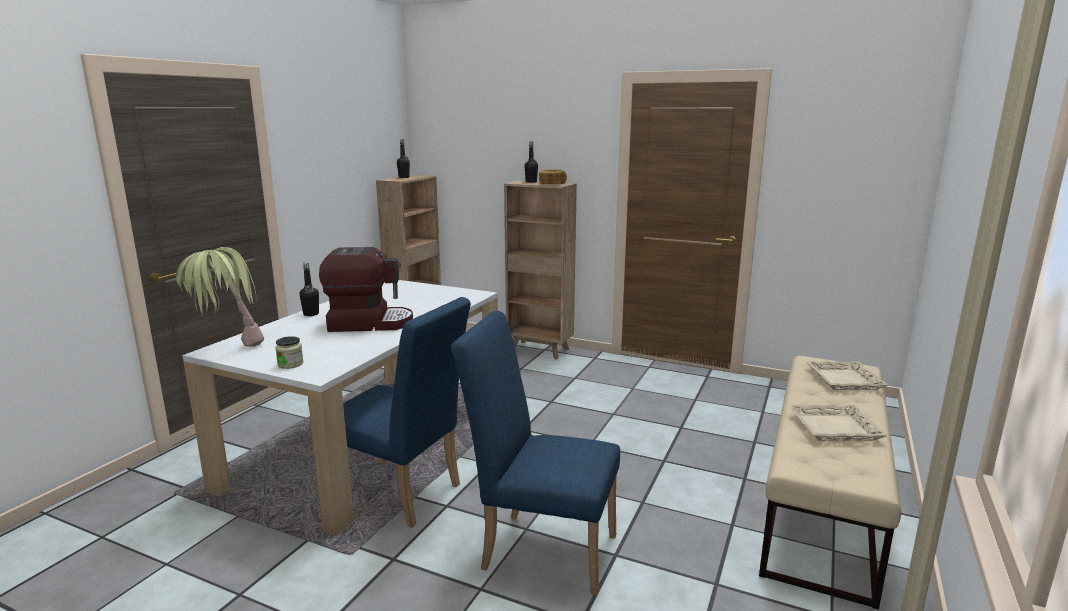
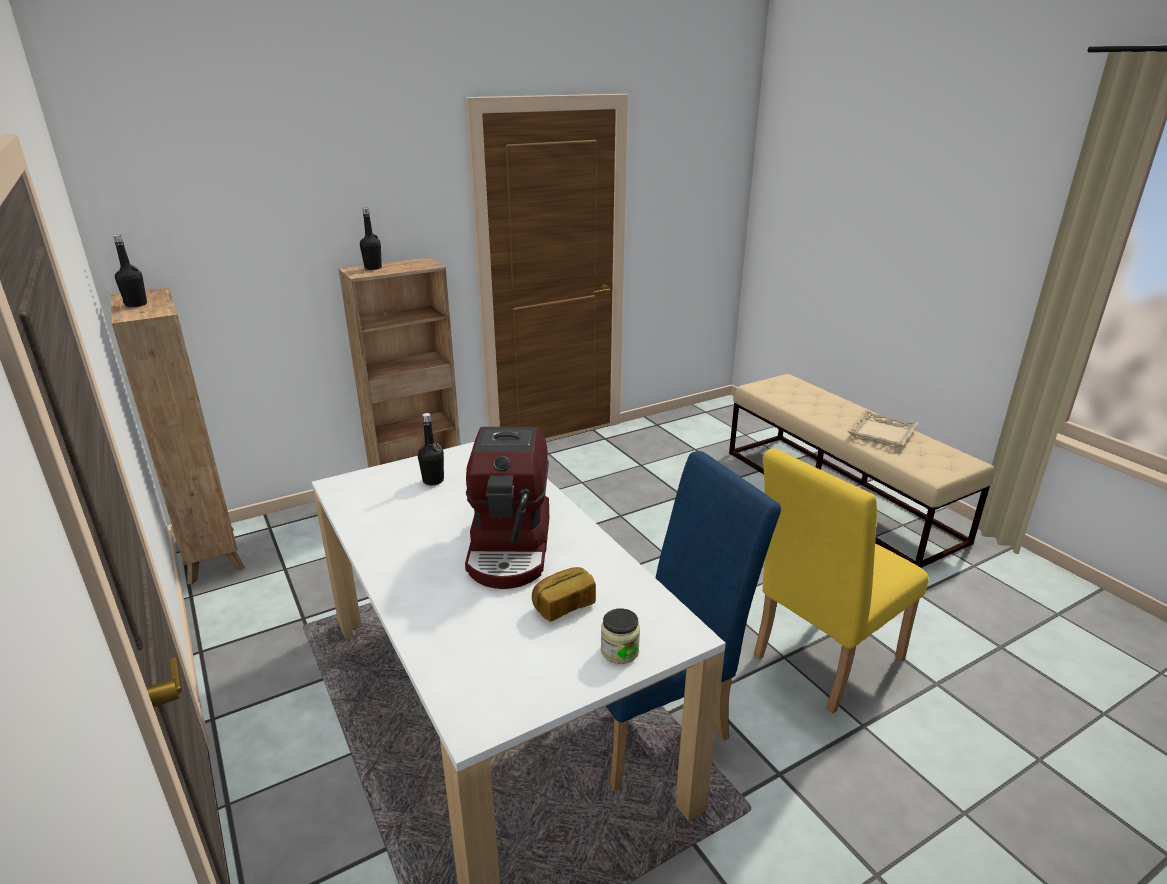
camera: 55 degrees left, 10 degrees up
(227, 349) = (482, 703): potted plant -> none
(311, 314) = (401, 585): black bottle -> black bottle (433, 480)
(369, 323) = (511, 548): coffee machine -> coffee machine turned 150 degrees clockwise
(540, 548) = (820, 661): blue chair -> yellow chair
(552, 184) = (417, 266): bread -> bread (563, 605)
(843, 380) = (803, 394): beige tray -> none

